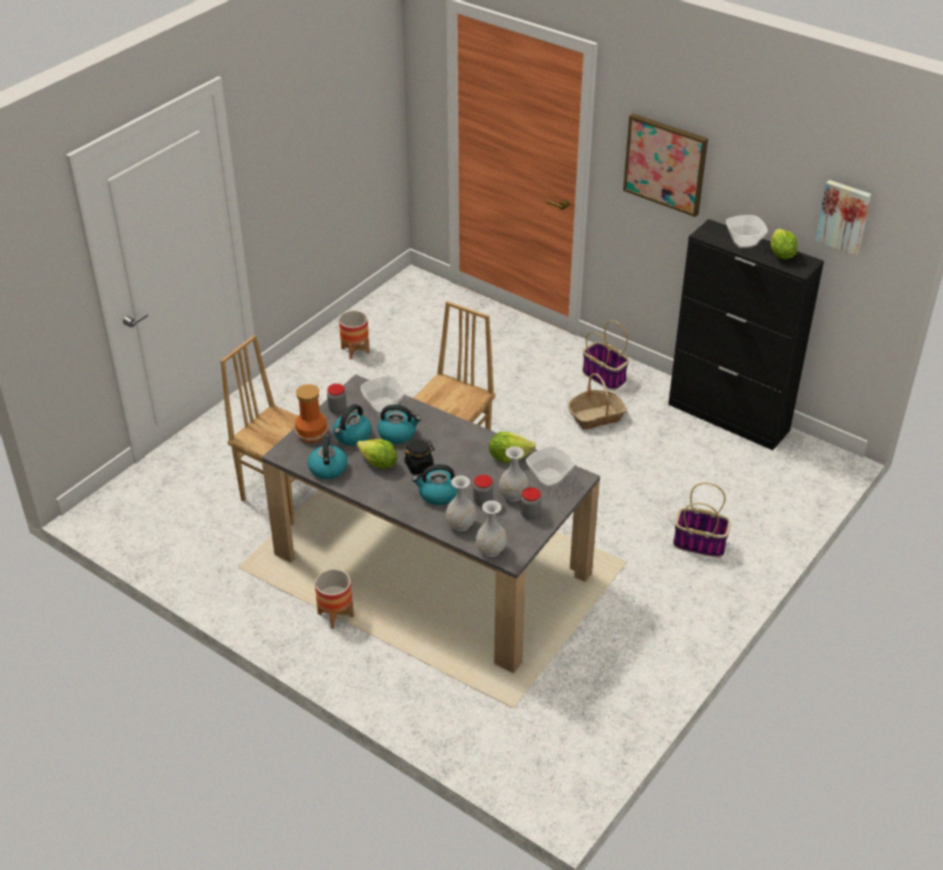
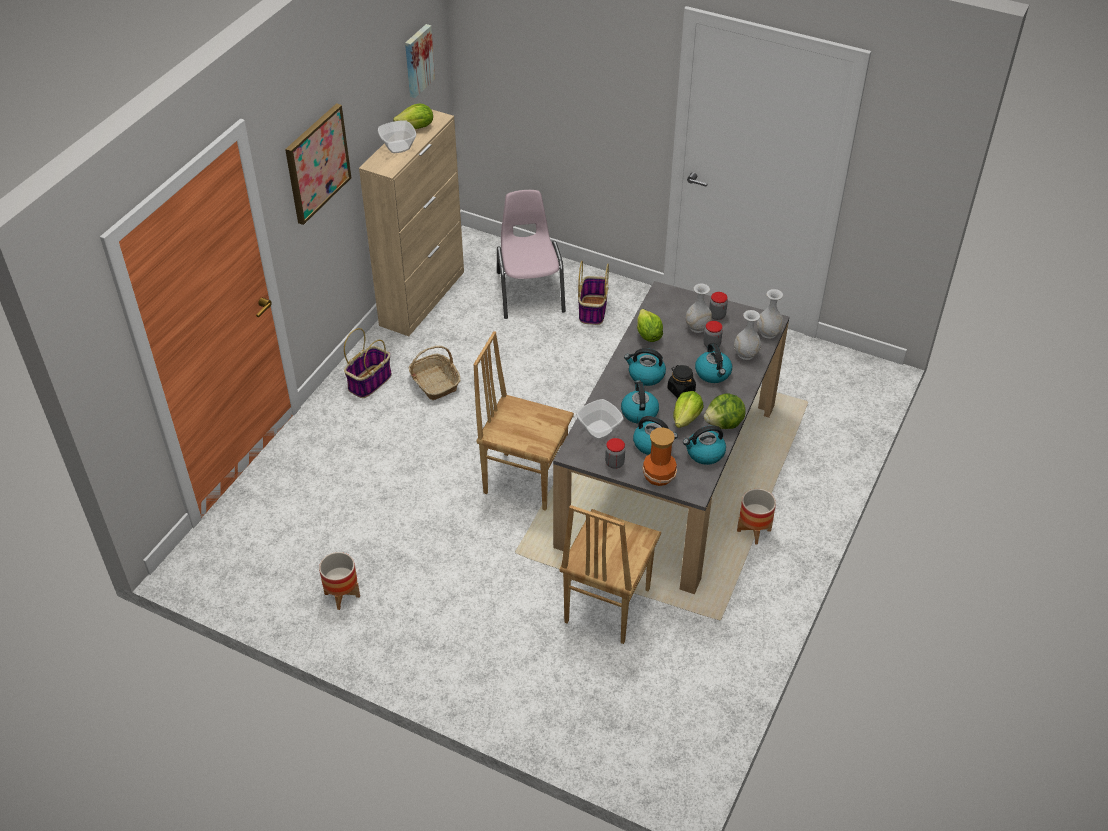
camera: 100 degrees left, 5 degrees up
(362, 488) = (724, 424): none -> lettuce
(448, 446) = (645, 375): none -> kettle
(549, 477) = (667, 309): bowl -> none
(729, 418) = (423, 298): black cabinet -> beige cabinet
(735, 497) = (530, 292): none -> pink chair

